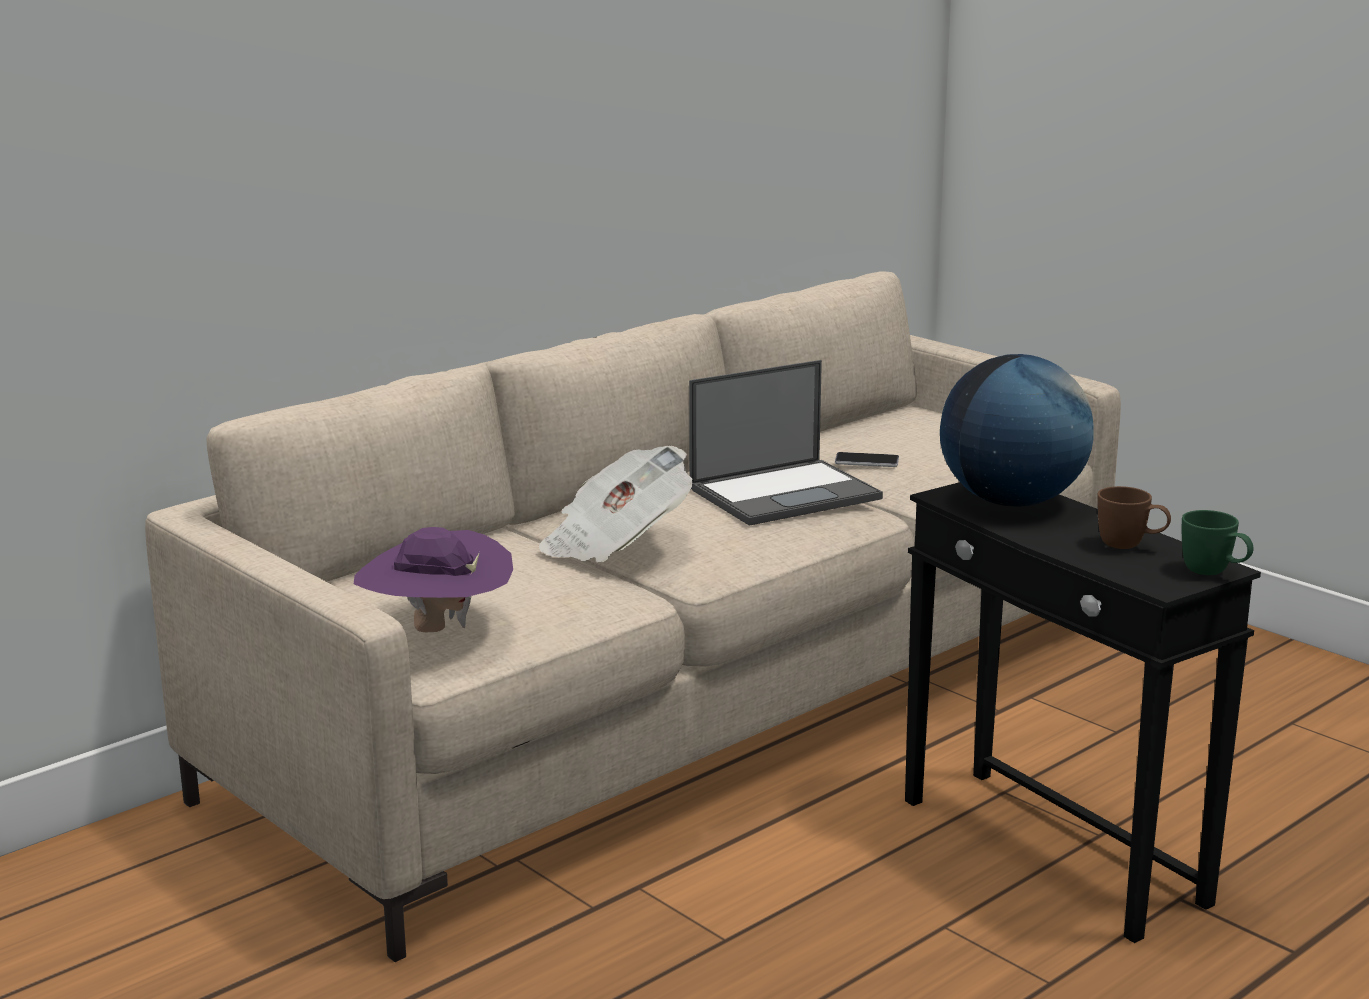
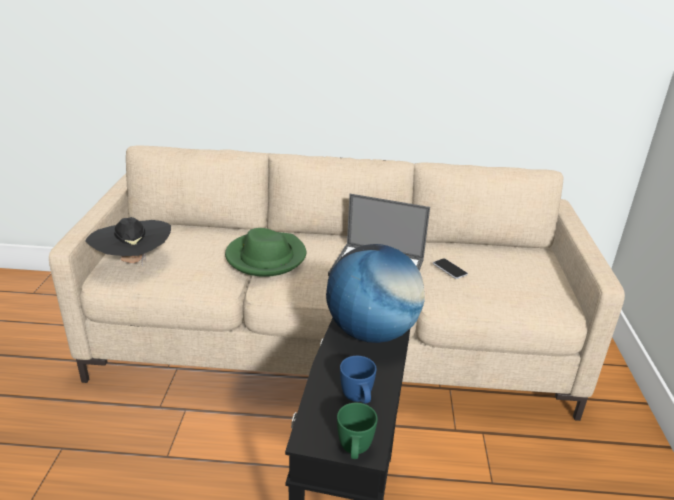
camera: 45 degrees right, 10 degrees up
(436, 630) = (134, 262): purple hat -> black hat
(615, 543) = (266, 257): newspaper -> green hat
(1130, 546) = (358, 400): brown mug -> blue mug

